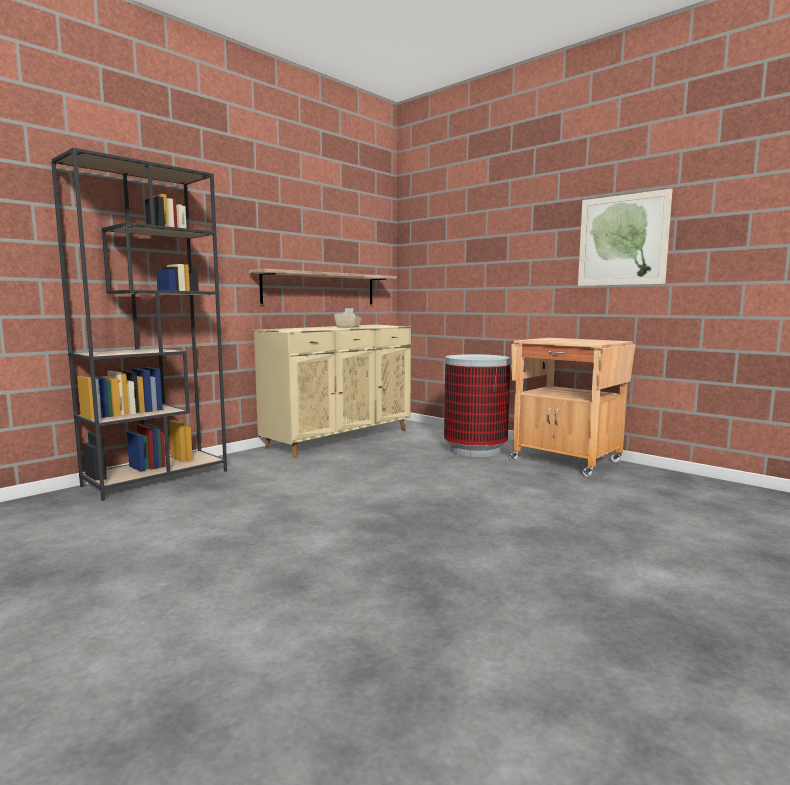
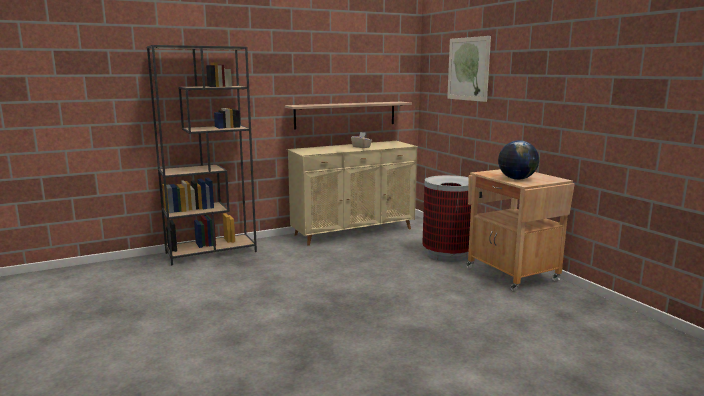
camera: 20 degrees right, 5 degrees up
(576, 341) = (516, 179): none -> globe
(622, 240) = (572, 91): picture -> picture (468, 69)

